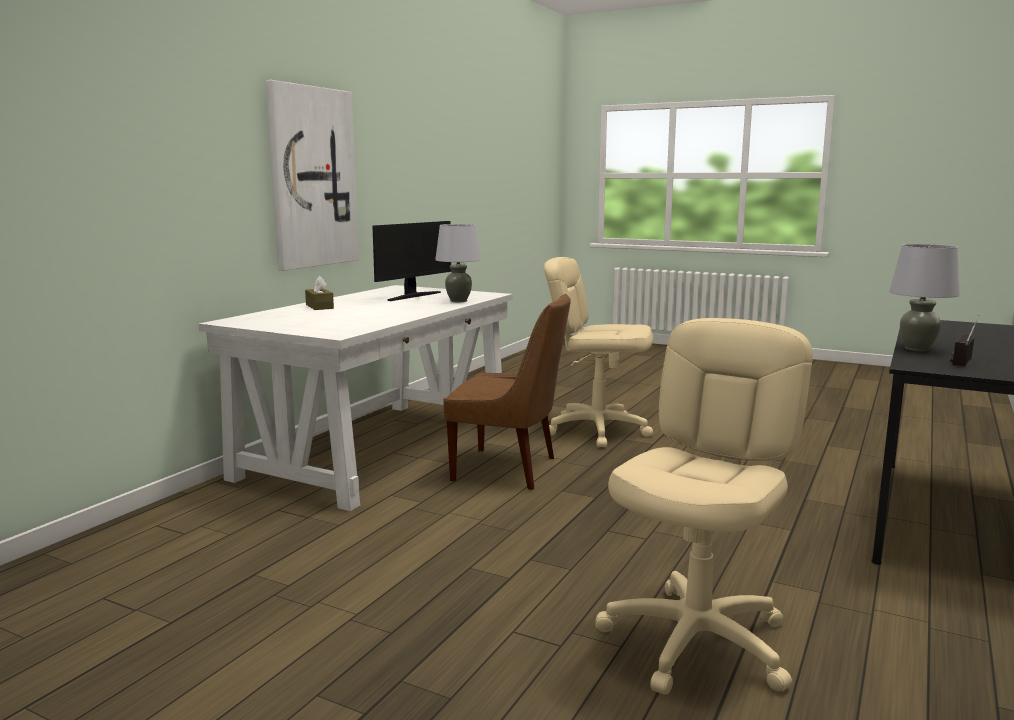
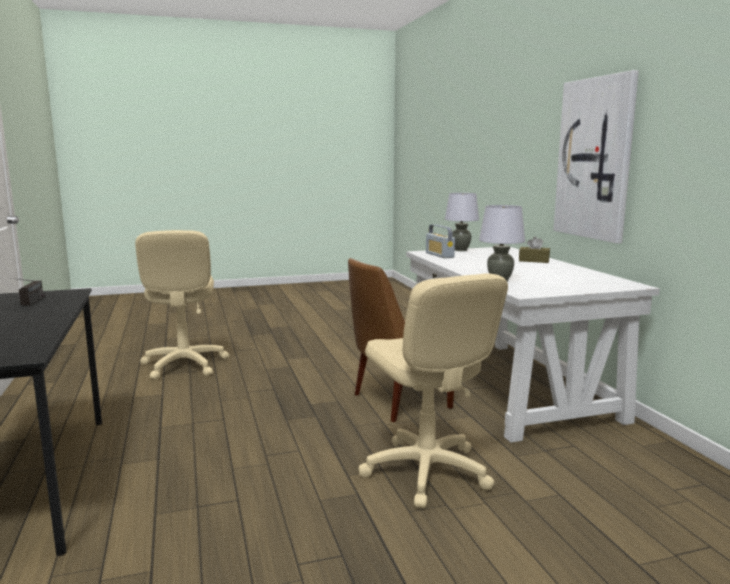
camera: 135 degrees right, 0 degrees up
(348, 327) = (439, 255): none -> radio
(413, 296) = (554, 278): monitor -> none
(597, 430) = (426, 471): beige office chair -> beige office chair turned 90 degrees clockwise
(916, 349) = (61, 307): grey table lamp -> grey table lamp (460, 250)

